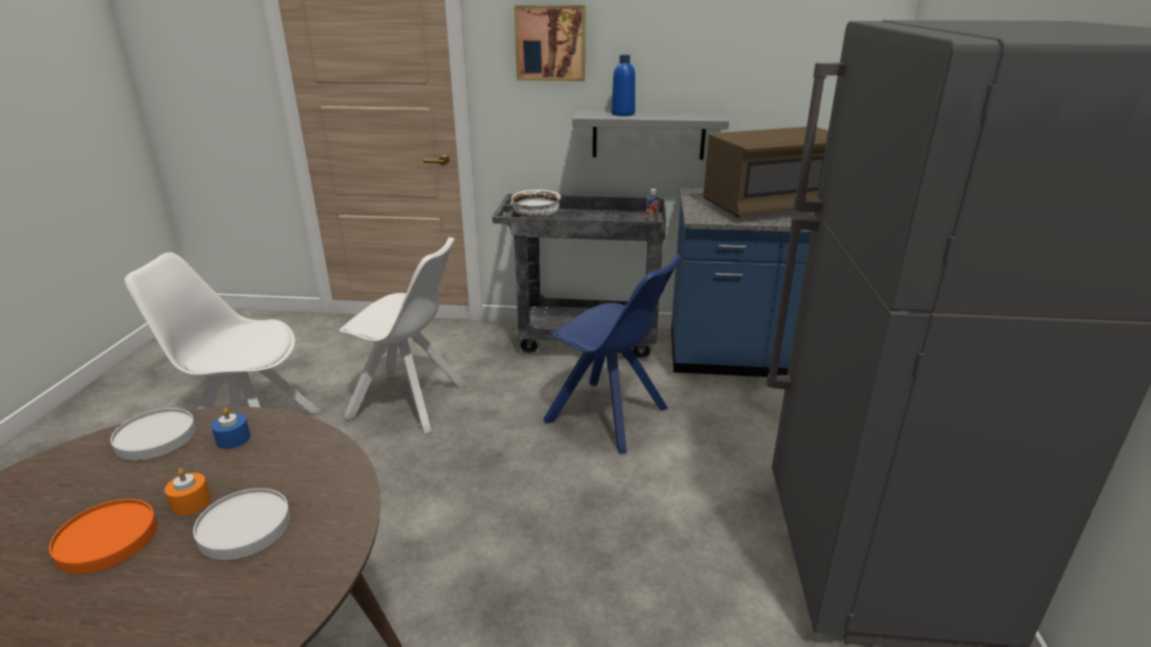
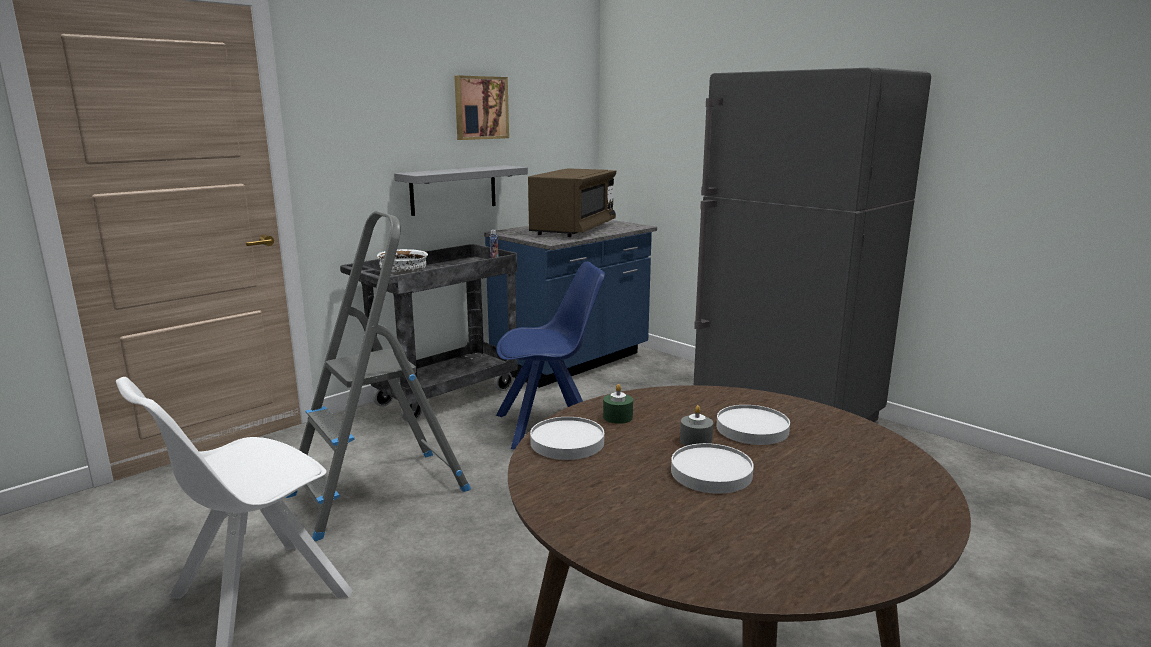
camera: 50 degrees left, 10 degrees down
(106, 540) = (712, 473): orange plate -> white plate
(191, 502) = (696, 440): orange candle -> grey candle
(233, 439) = (617, 417): blue candle -> green candle
(410, 402) = (377, 493): white chair -> grey step ladder
(550, 43) = (367, 110): picture -> picture (480, 108)
(623, 114) = (442, 171): blue bottle -> none

